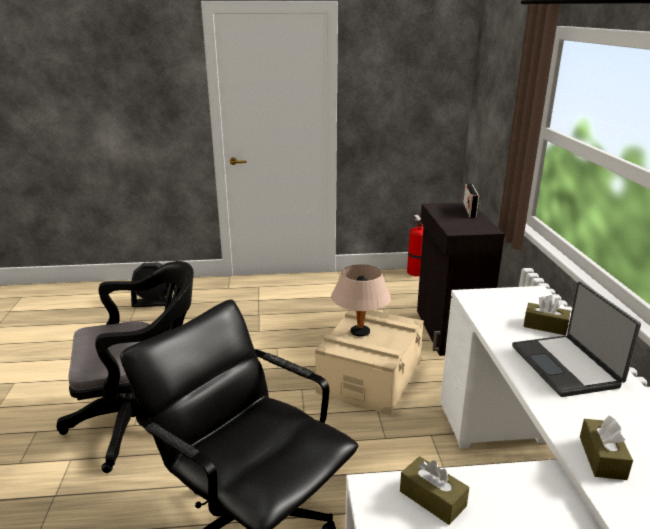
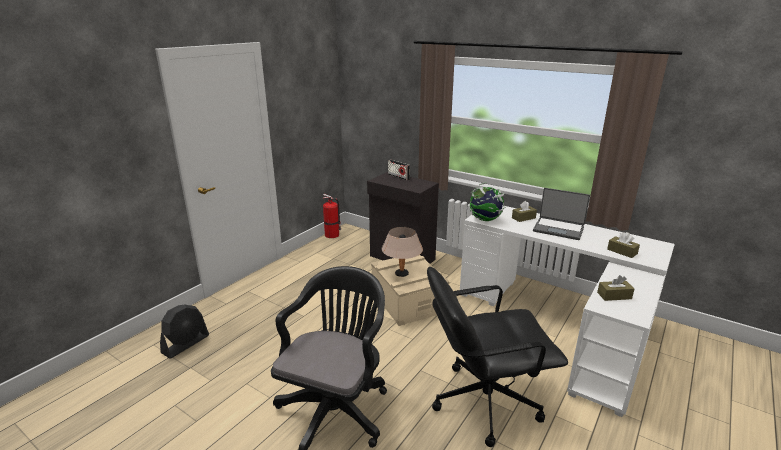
camera: 50 degrees left, 0 degrees up
(479, 302) = (485, 220): none -> globe

